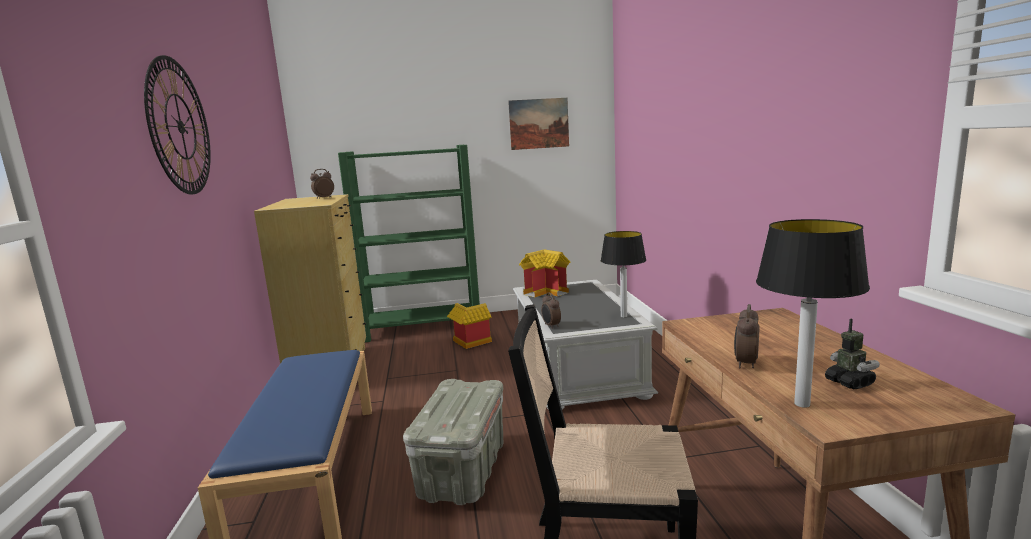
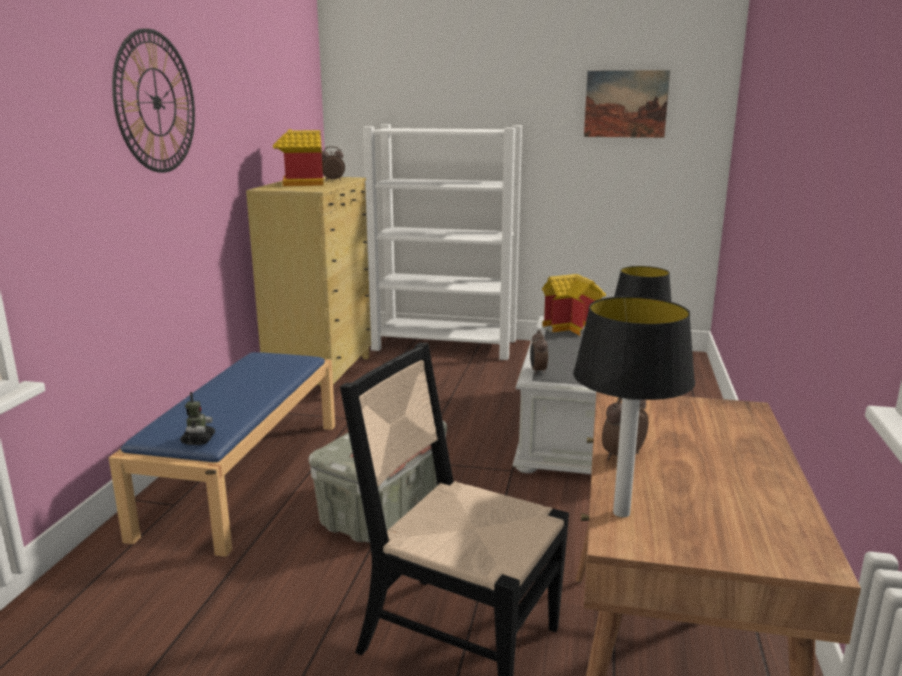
camera: 20 degrees right, 5 degrees up
(423, 327) = (445, 345): green bookcase -> white bookcase
(469, 343) = (483, 373): toy house -> toy house (297, 184)
(849, 382) = (710, 505): toy robot -> toy robot (198, 440)

